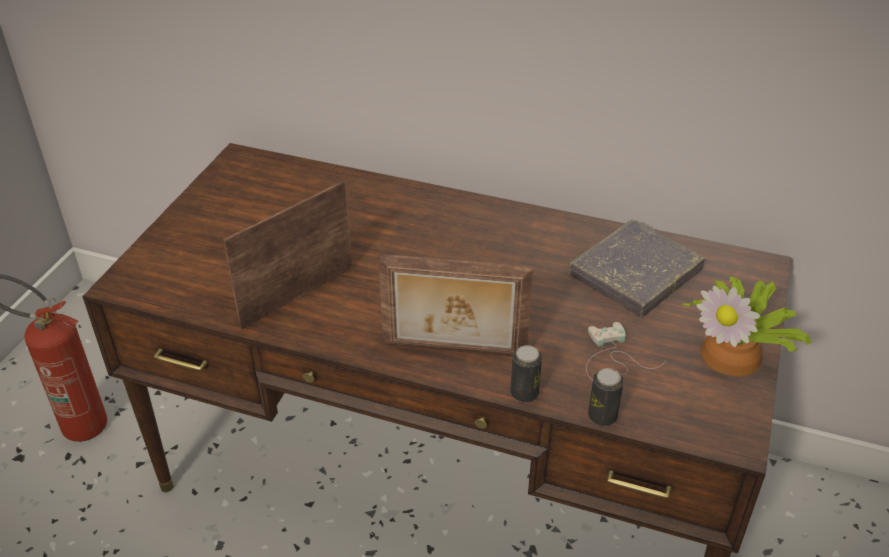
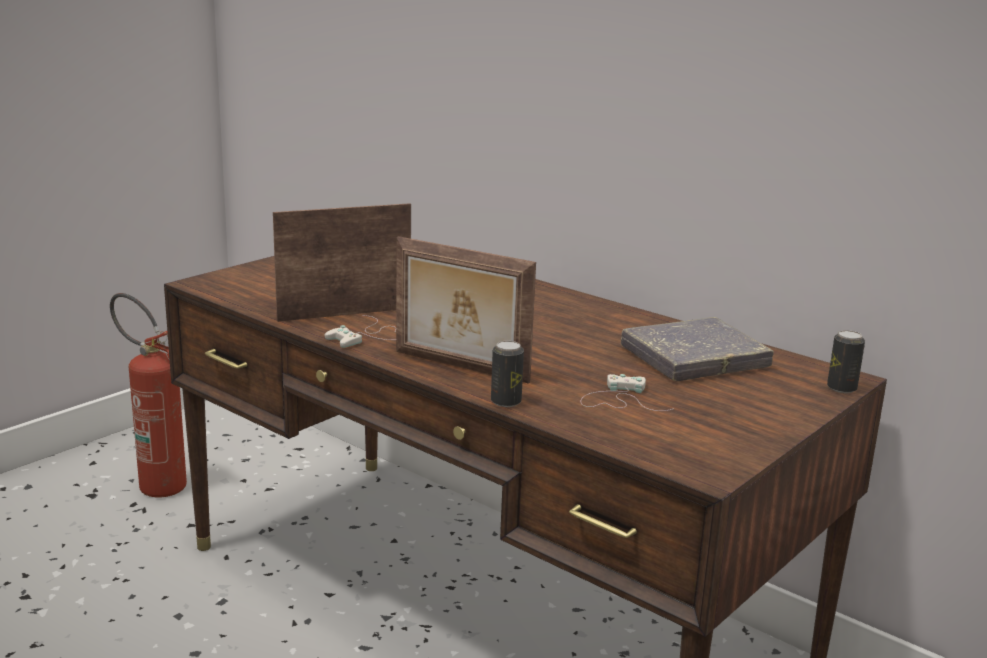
camera: 20 degrees right, 20 degrees down
(346, 328) = (371, 337): none -> white game controller
(602, 416) = (573, 430): can -> can (841, 388)
(735, 354) = (760, 422): potted plant -> none

